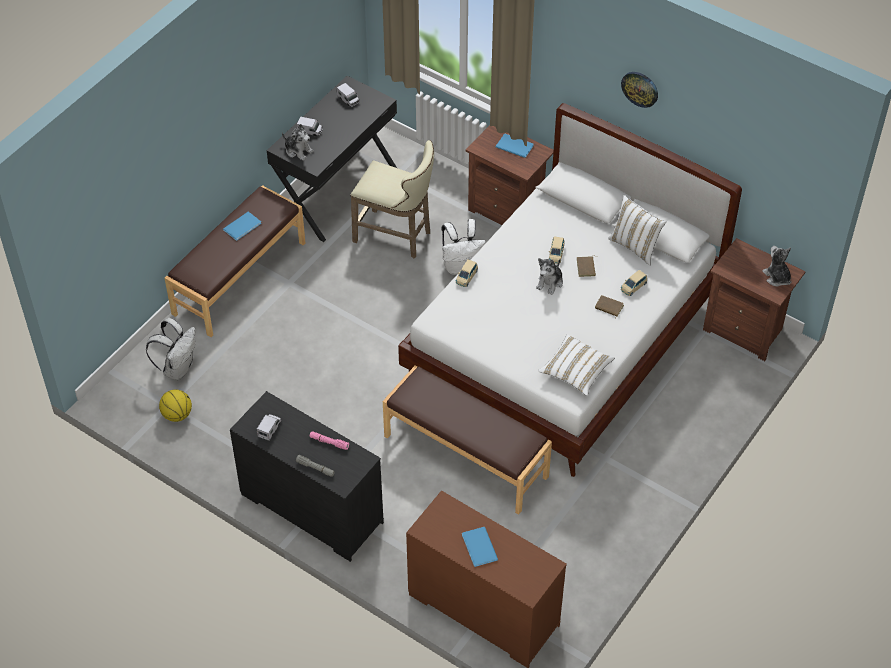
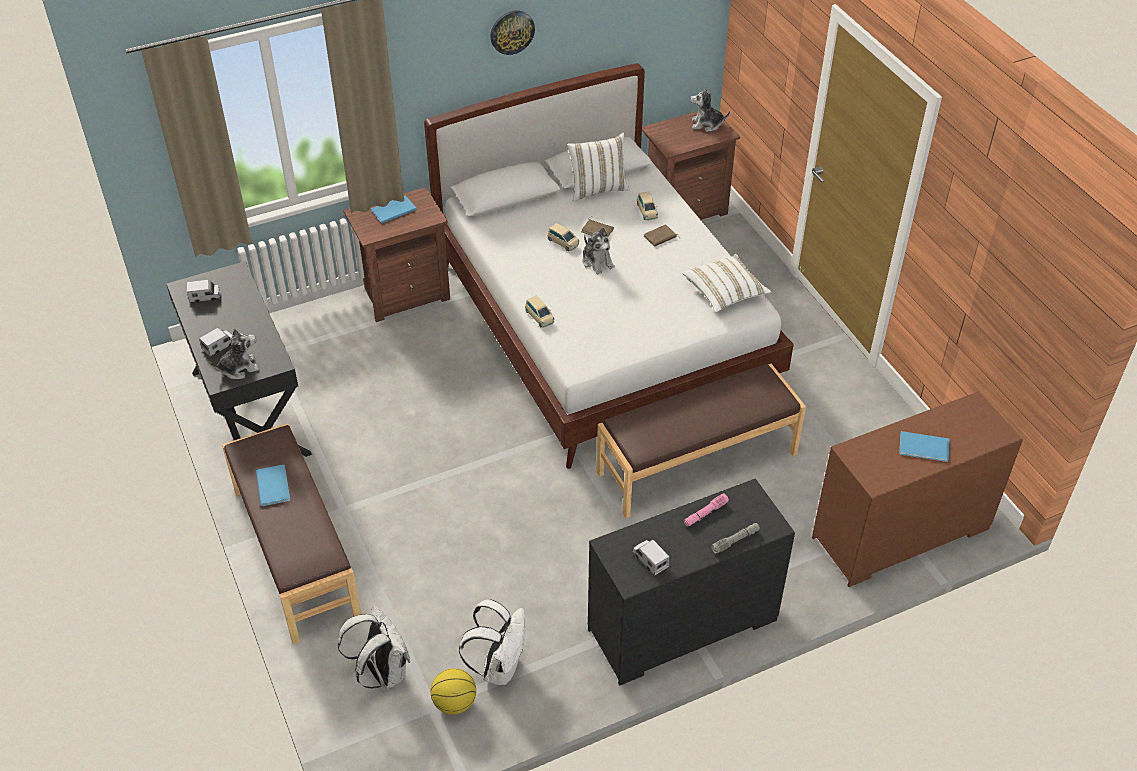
camera: 60 degrees left, 5 degrees down
(396, 237) = (361, 391): beige stool -> none
(461, 266) = (446, 359): white backpack -> white backpack (499, 666)

